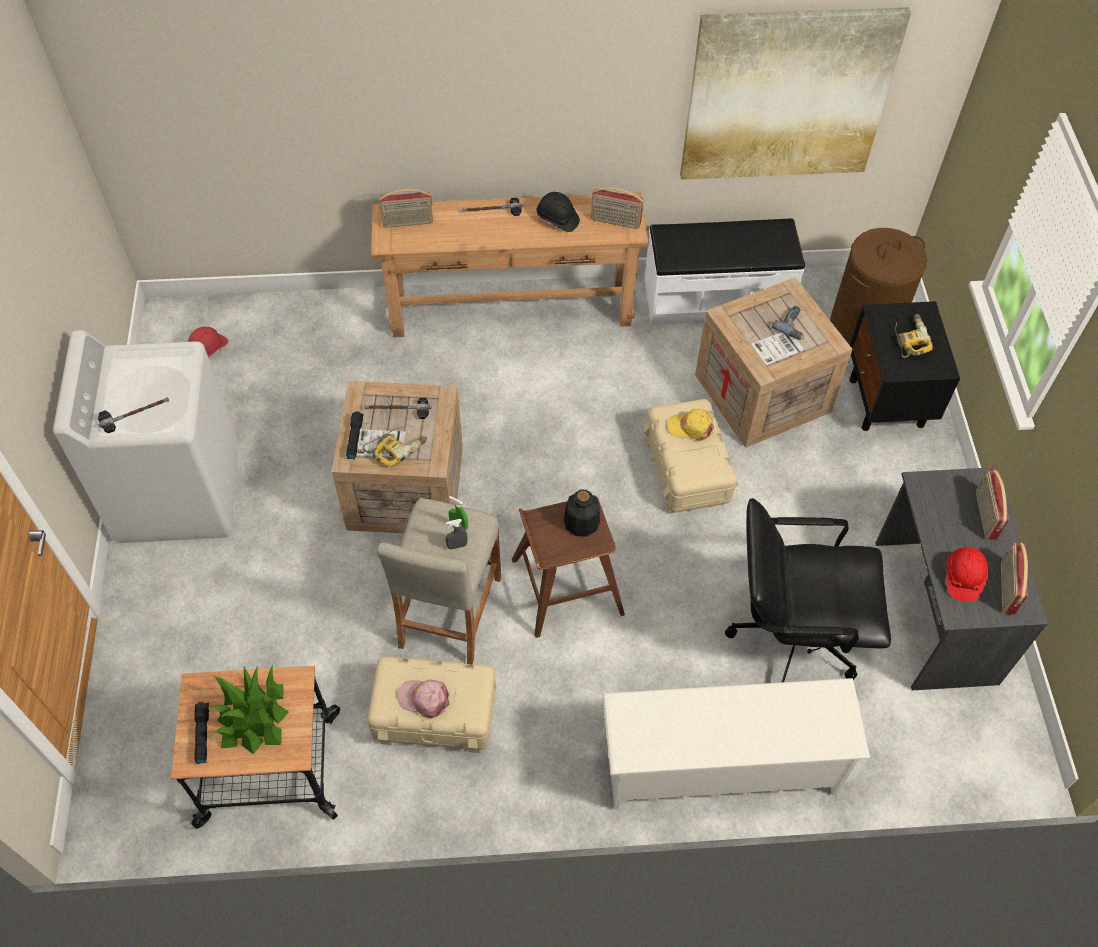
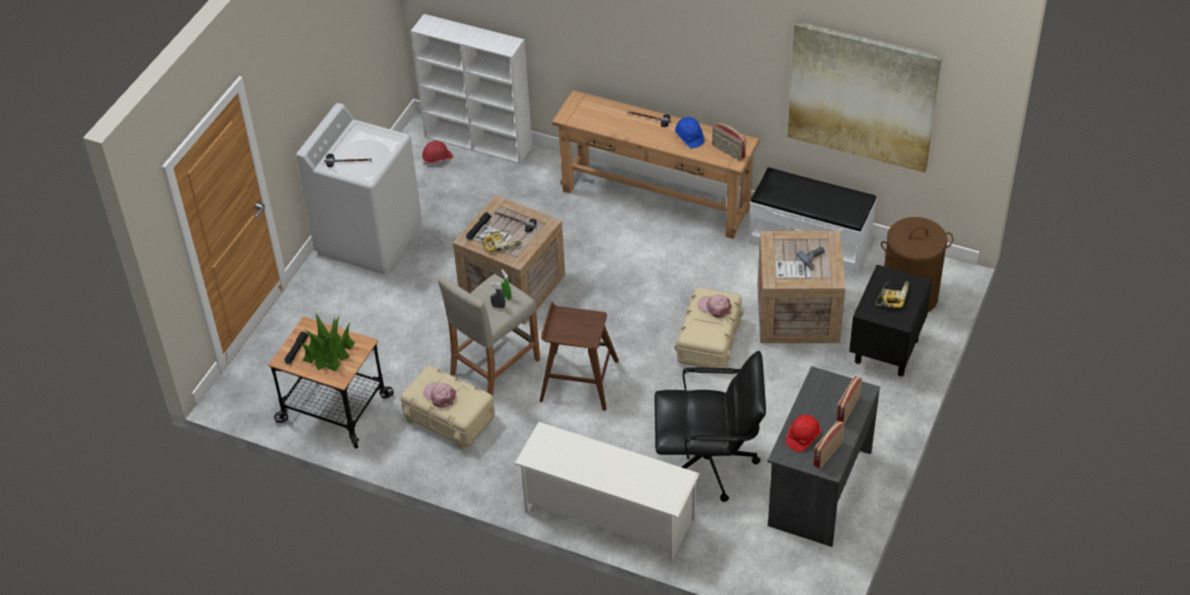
camera: 30 degrees right, 10 degrees down
(250, 308) = (479, 141): none -> white bookcase
(408, 223) = (588, 109): radio -> none
(557, 219) = (689, 138): black hard hat -> blue hard hat
(581, 522) = (586, 324): bottle -> none
(690, 427) = (714, 307): yellow cap -> pink cap
(792, 636) = (709, 464): black office chair -> black office chair turned 150 degrees clockwise

